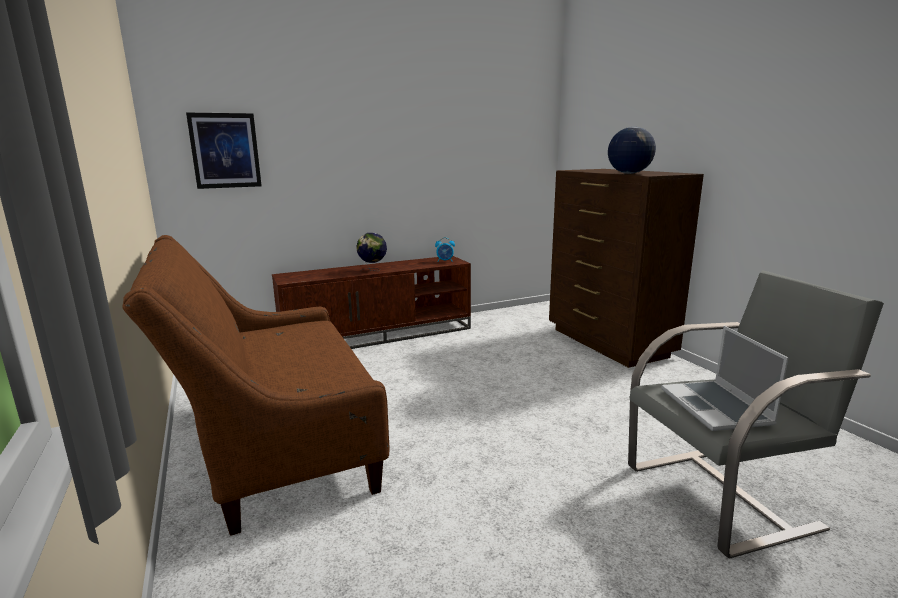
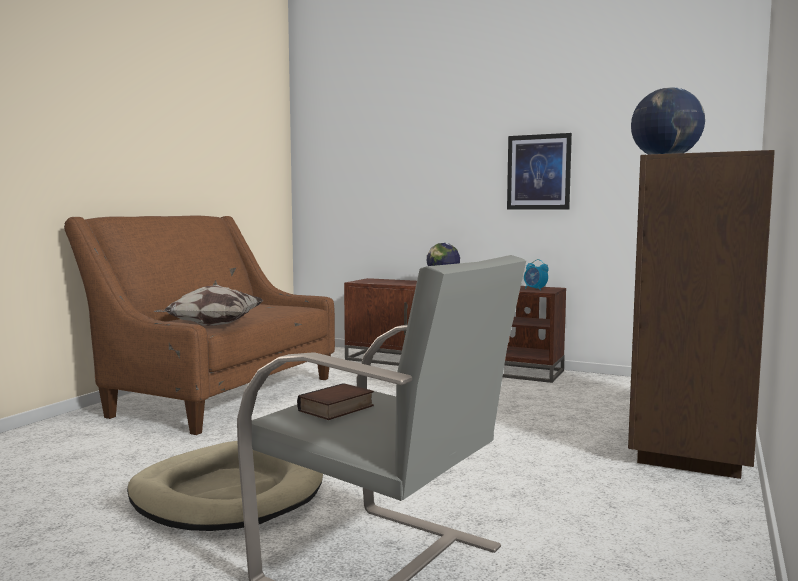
camera: 50 degrees right, 10 degrees down
(225, 151) = (344, 160): picture -> picture (538, 172)
(329, 375) = (212, 325): none -> pillow
(547, 519) = (227, 494): none -> beige dog bed
(717, 407) = (337, 409): laptop -> book

